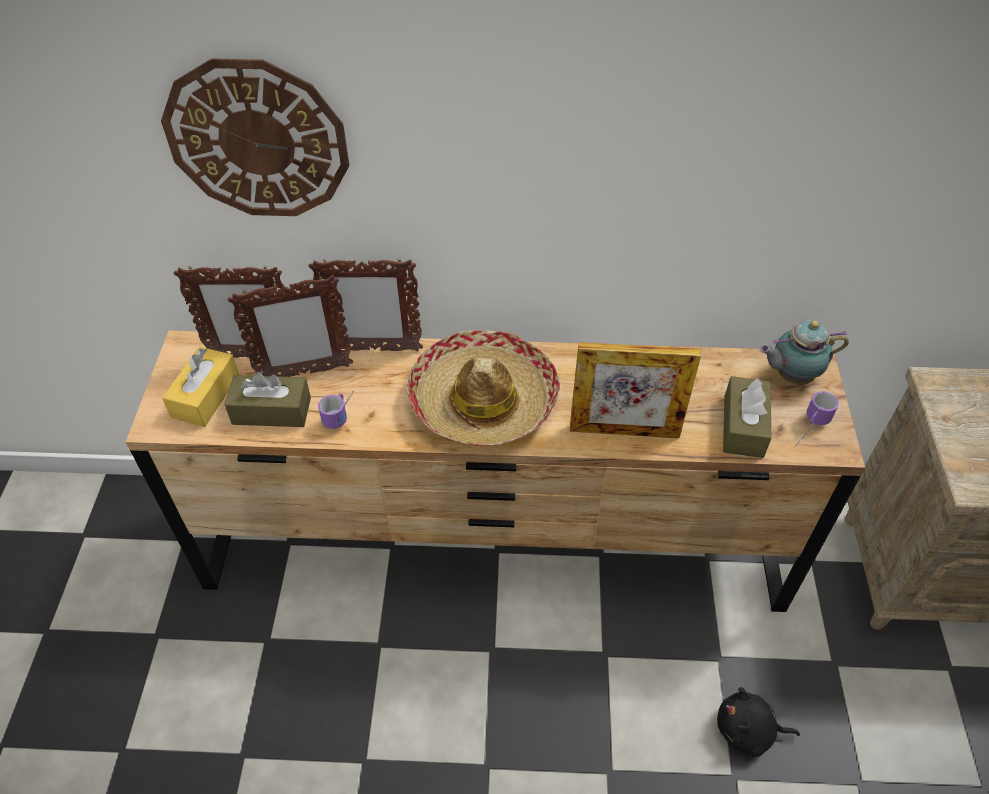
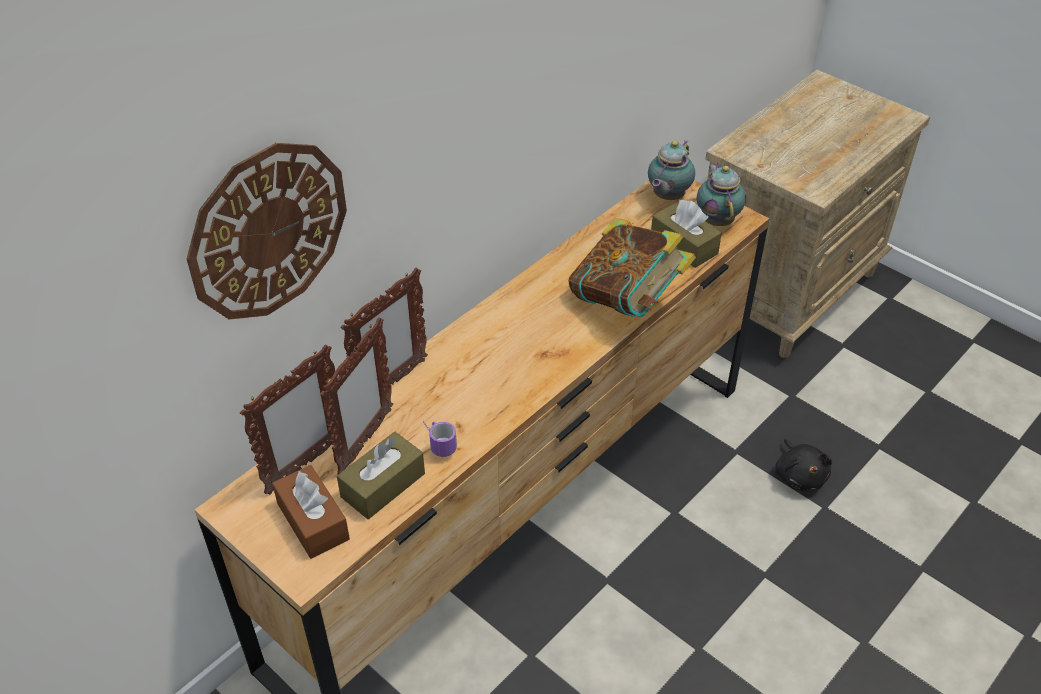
camera: 50 degrees left, 5 degrees down
(205, 396) = (313, 521): yellow tissue box -> brown tissue box
(482, 401) = (518, 355): hat -> none
(624, 431) = (627, 301): picture frame -> book
(748, 731) = (799, 475): black plush toy -> black plush toy turned 60 degrees counterclockwise
(808, 429) = (717, 220): mug -> teapot

